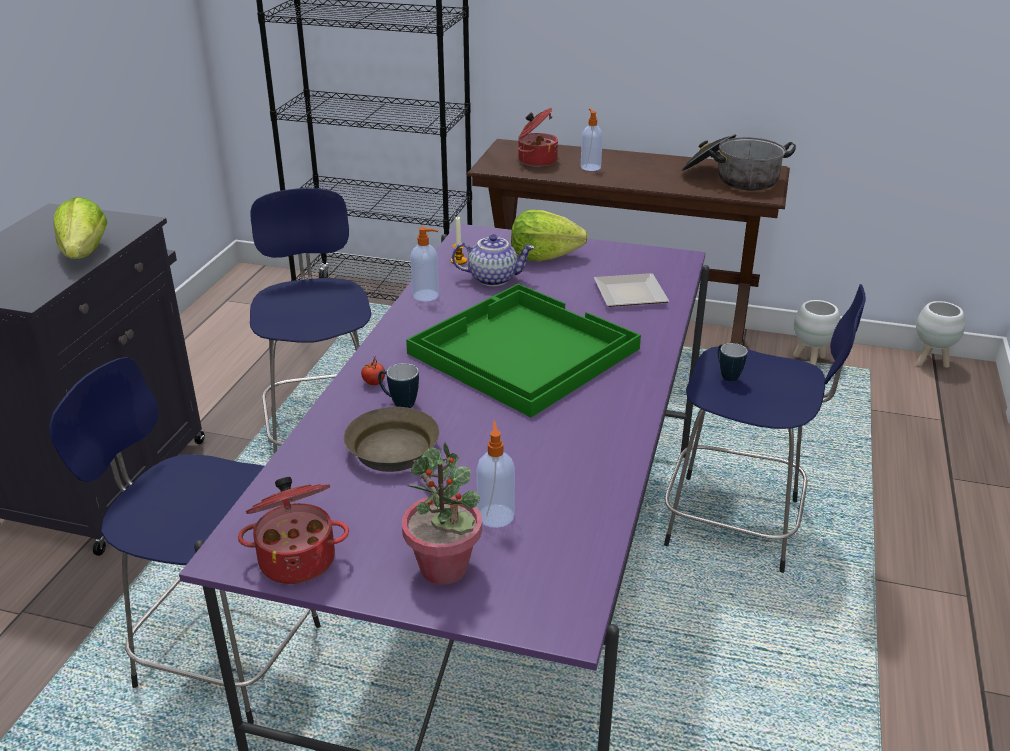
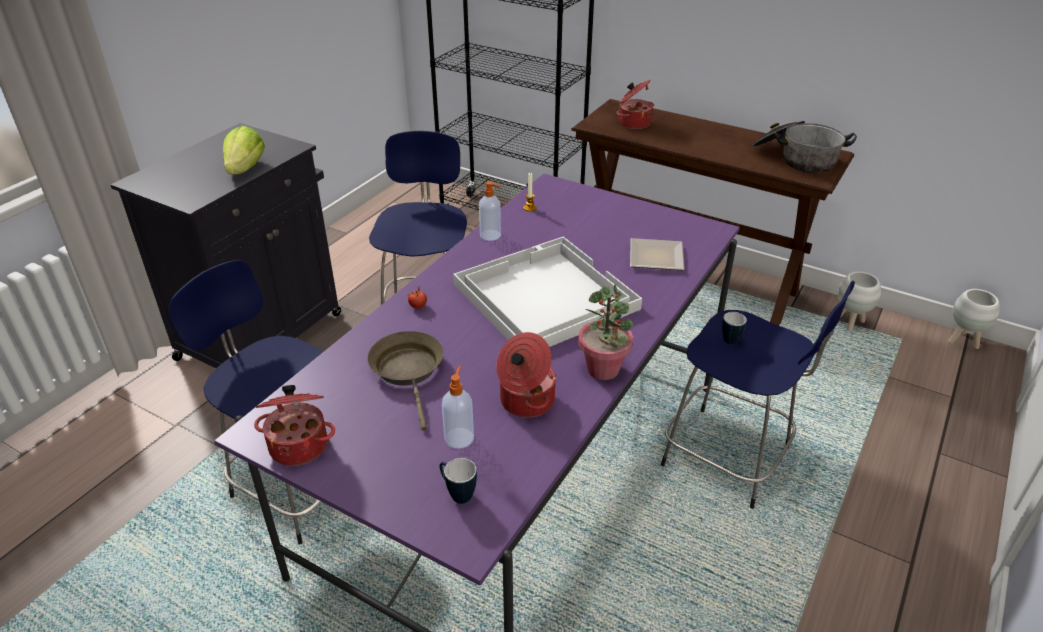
camera: 15 degrees right, 5 degrees up
(399, 403) = (429, 327): mug -> mug (457, 494)
(444, 568) = (401, 475): potted plant -> potted plant (603, 369)
(493, 278) = (550, 227): teapot -> none
(521, 351) = (543, 296): green tray -> white tray
(543, 257) = (599, 213): lettuce -> none
(555, 463) = (525, 401): none -> cooking pot
(590, 167) = (676, 134): soap dispenser -> none

